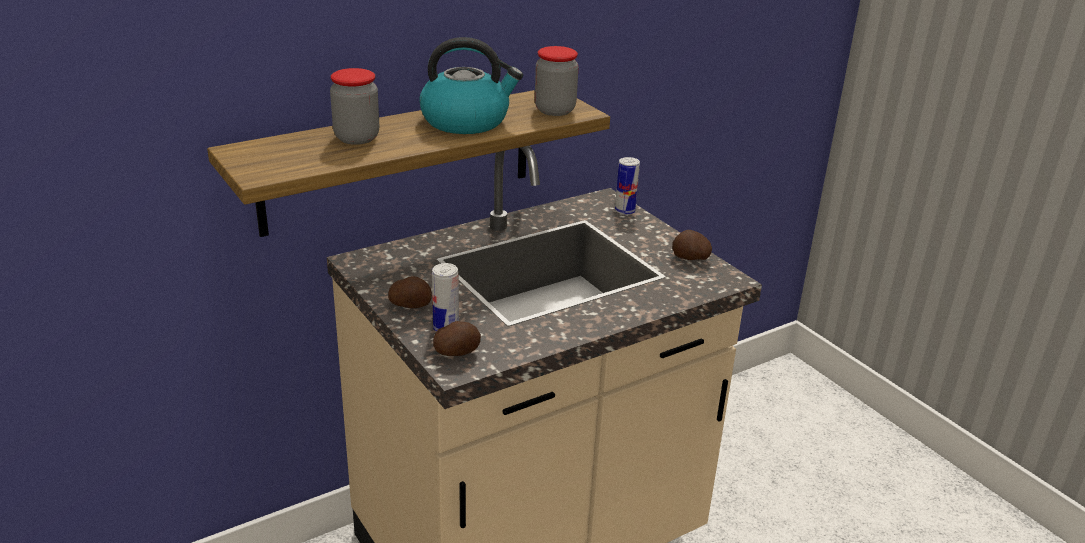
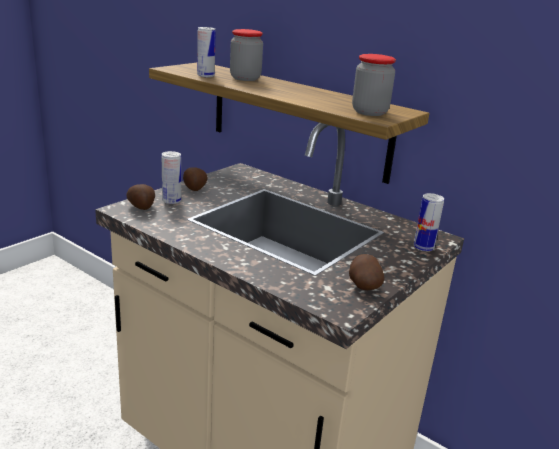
camera: 70 degrees right, 5 degrees down
(329, 159) = (205, 76): none -> can
(466, 121) = (308, 95): kettle -> none

